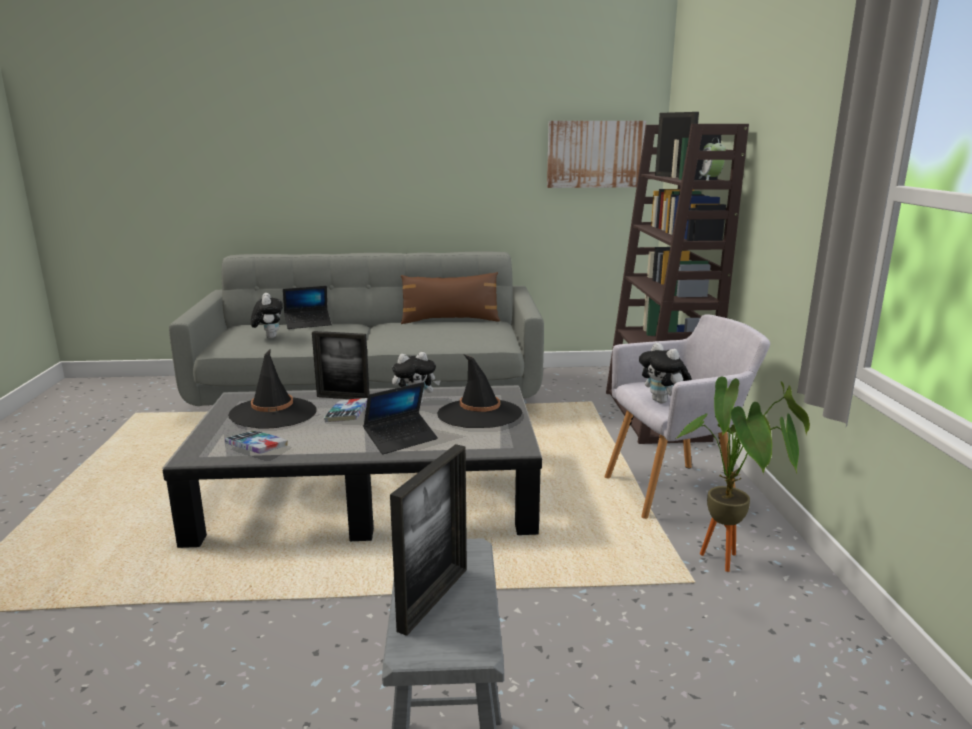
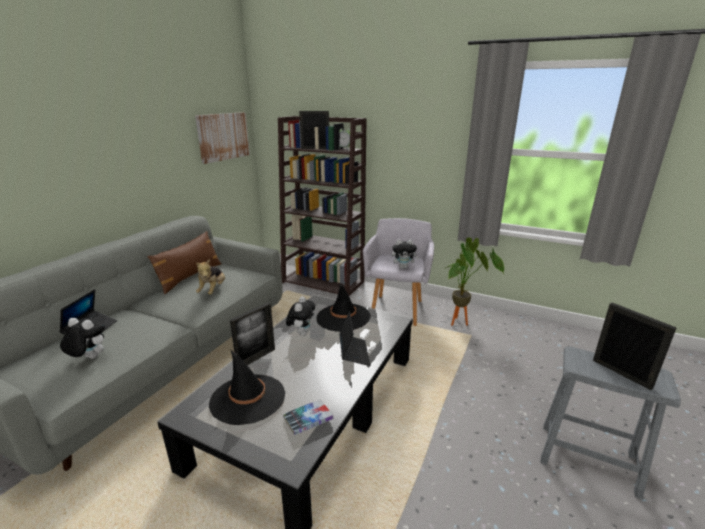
camera: 60 degrees left, 5 degrees up
(347, 415) = (291, 364): book -> none
(431, 335) = (213, 290): none -> plush toy

